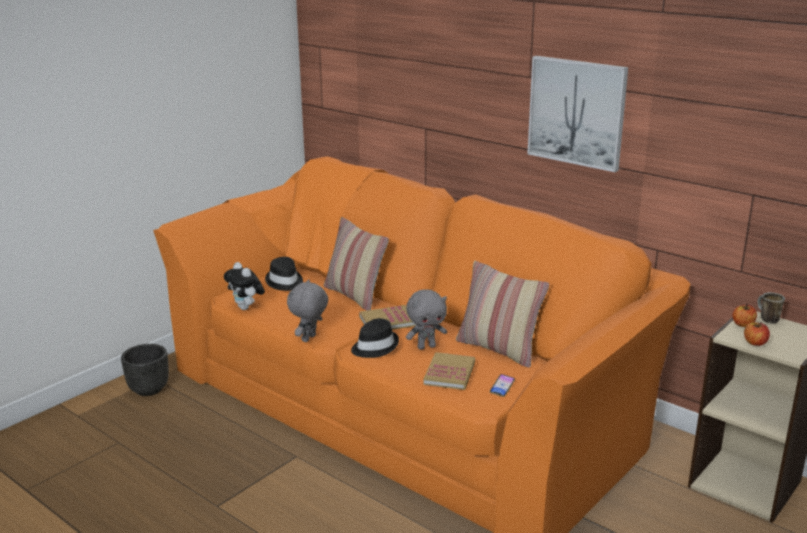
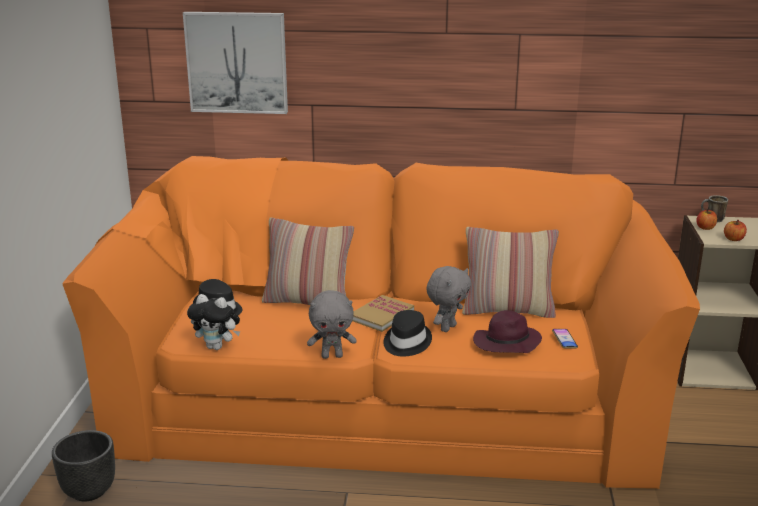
camera: 35 degrees left, 0 degrees up
(309, 339) = (332, 356): grey plush toy -> grey plush toy turned 90 degrees counterclockwise
(449, 373) = (506, 344): book -> purple hat
(577, 112) = (504, 62): picture -> picture (237, 62)

